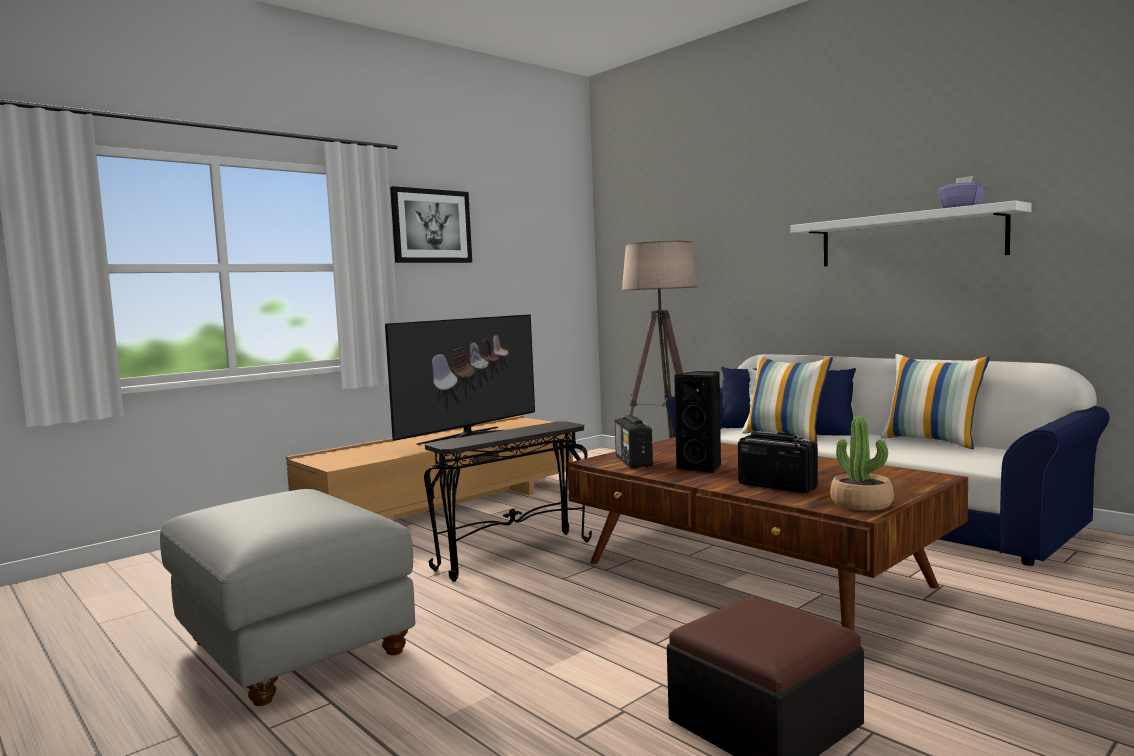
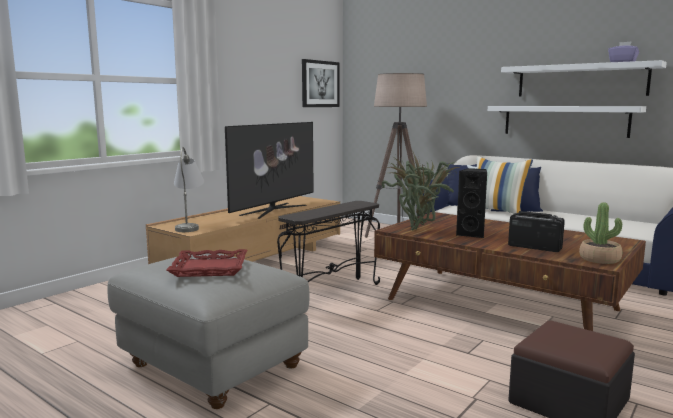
camera: 10 degrees left, 5 degrees up
(276, 511) = (209, 268): none -> red tray
(340, 458) = (190, 226): none -> grey table lamp
(431, 226) = (239, 52): picture -> picture (320, 84)
(633, 461) = (421, 230): radio -> potted plant
(890, 298) = (564, 120): none -> white shelf
(932, 441) = (593, 216): pillow -> none

